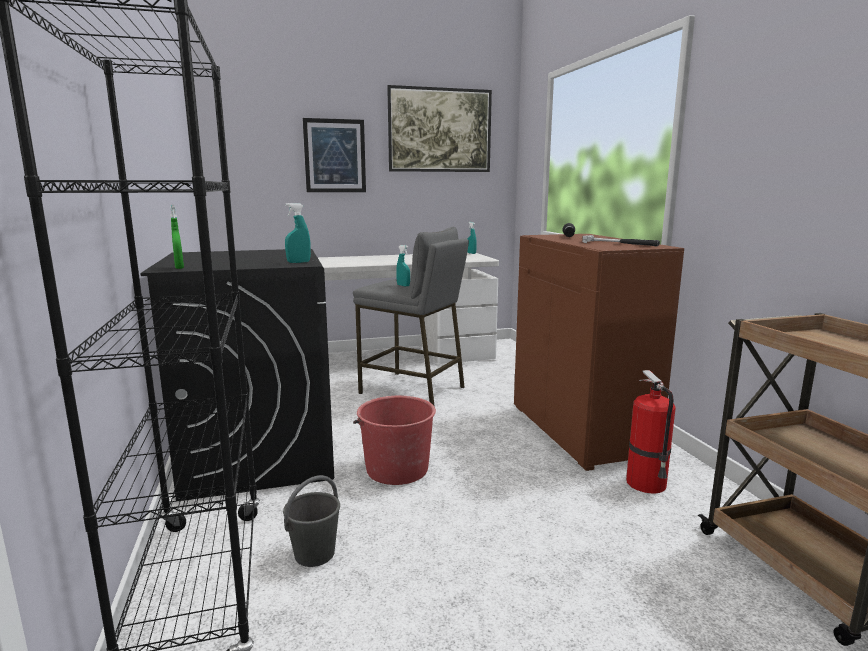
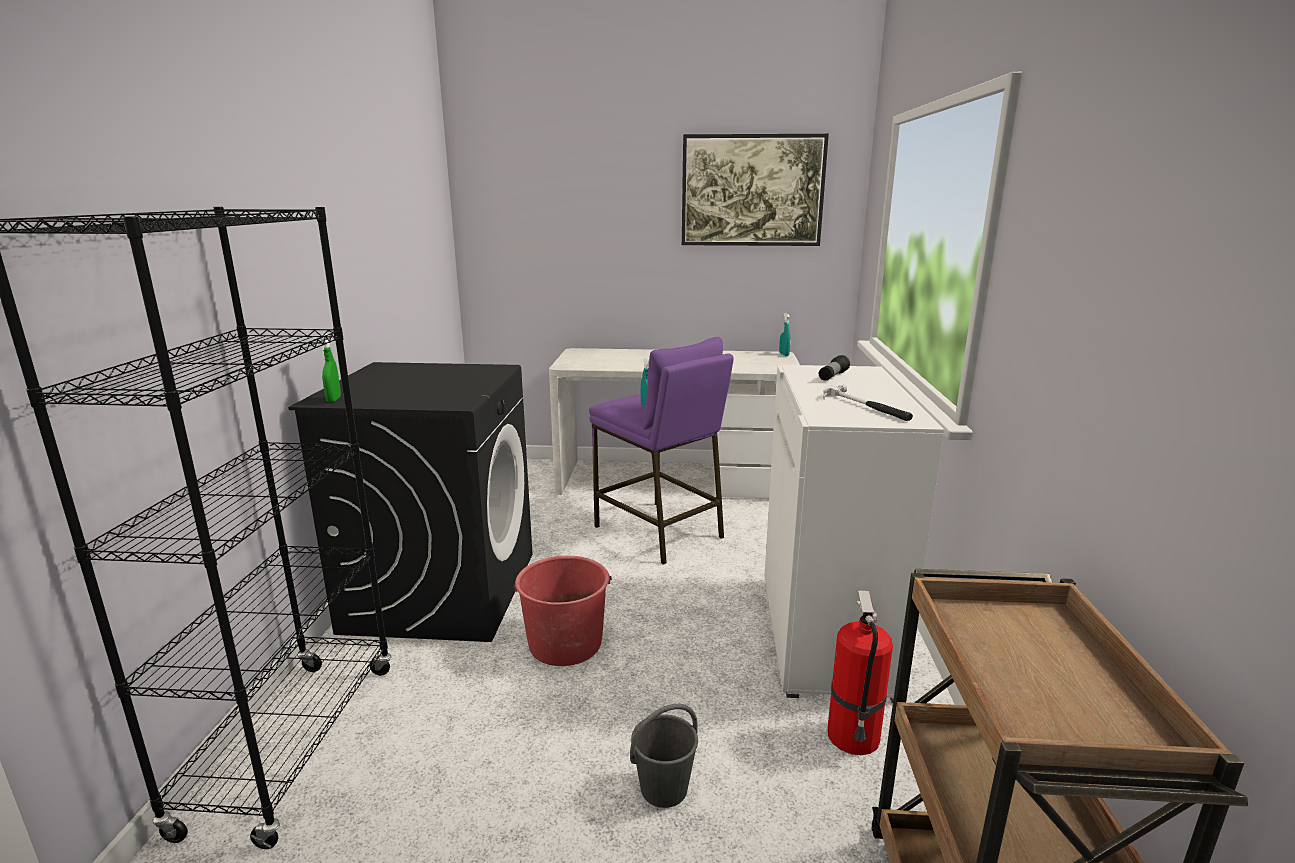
camera: 20 degrees right, 5 degrees up
(298, 262) = (459, 399): turquoise spray bottle -> none
(314, 554) = (412, 734): grey bucket -> grey bucket (663, 789)
(334, 156) = (614, 226): picture -> none
(412, 390) = (659, 532): grey stool -> purple stool
(581, 430) = (827, 634): brown cabinet -> white cabinet

